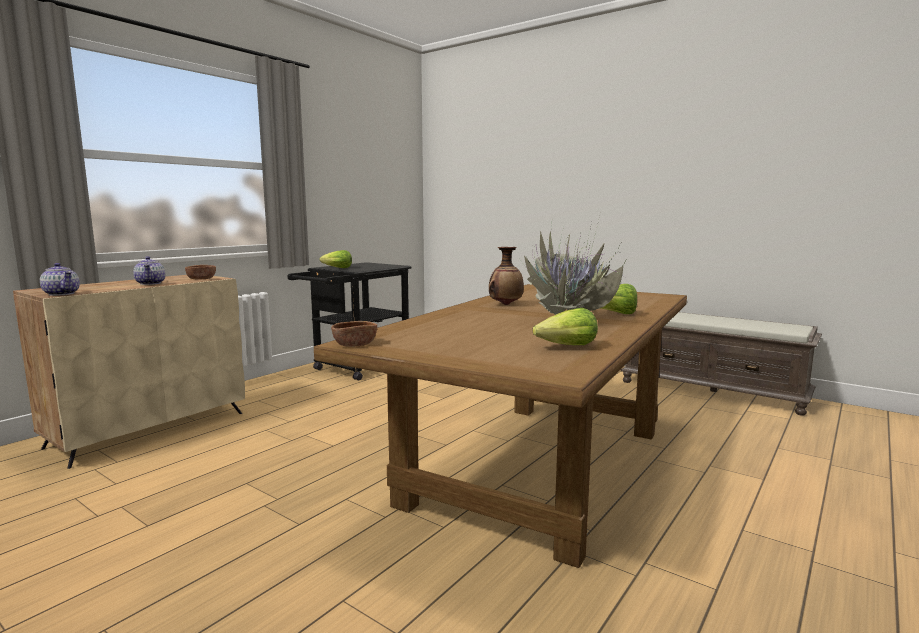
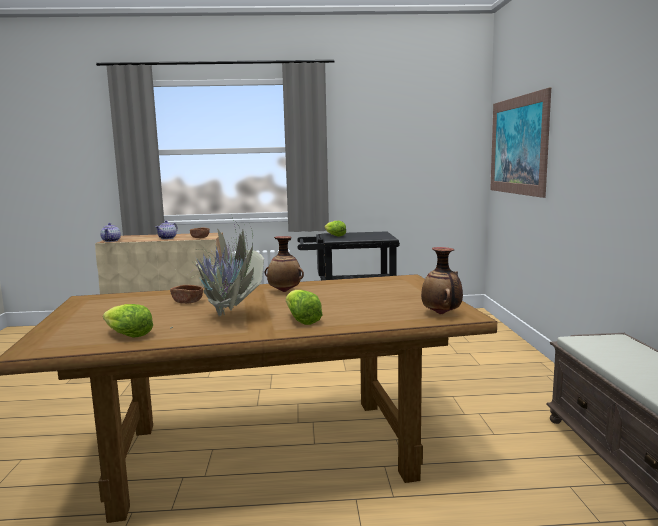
camera: 50 degrees right, 0 degrees up
(355, 344) = (80, 300): brown bowl -> brown bowl (187, 302)
(478, 178) = (517, 145): none -> picture
(653, 297) = (441, 314): none -> vase

